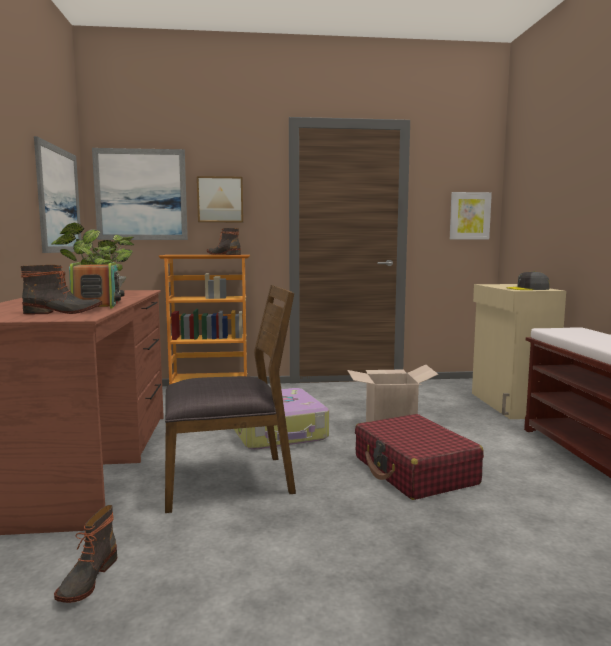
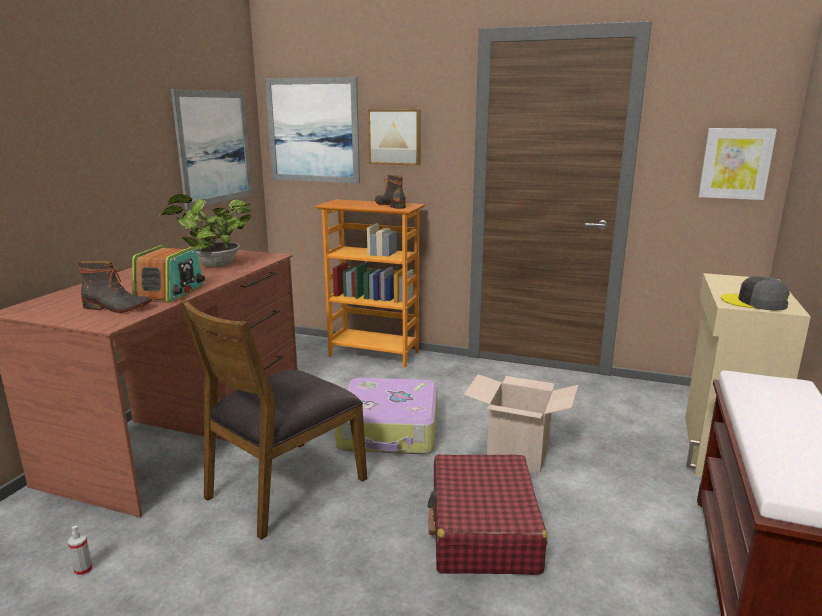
camera: 25 degrees right, 10 degrees up
(86, 579) = (83, 570): boot -> spray bottle
(228, 480) = (284, 487): brown chair -> brown chair turned 120 degrees clockwise

